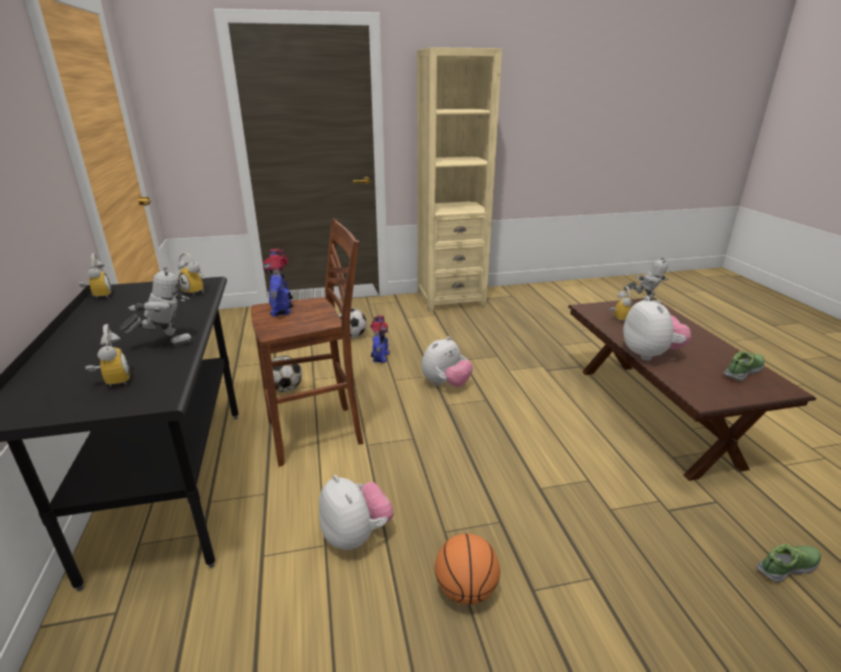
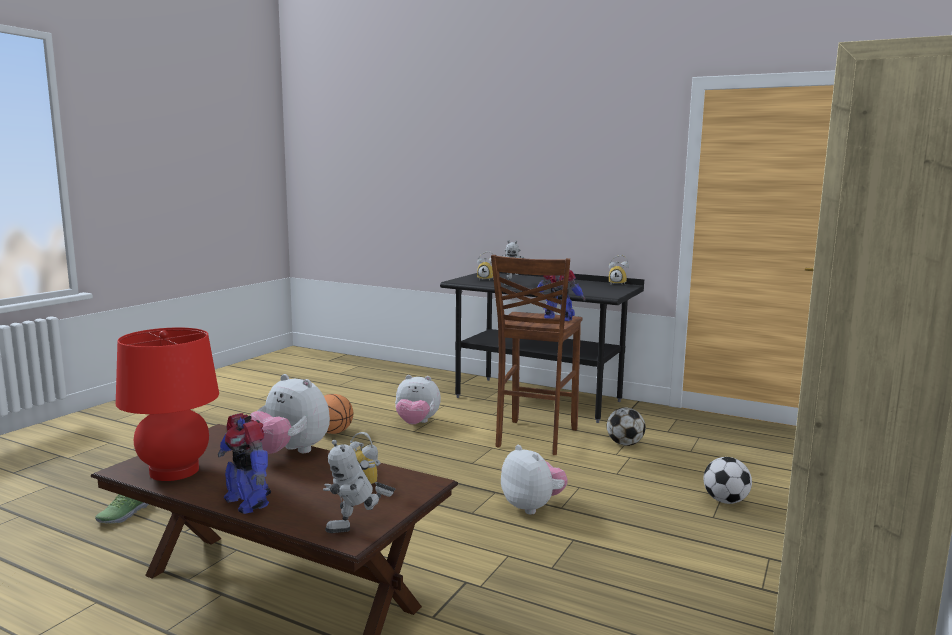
camera: 130 degrees right, 15 degrees down
(197, 291) = (591, 293): alarm clock -> none
(380, 357) = (642, 497): toy robot -> toy robot (247, 501)
(445, 384) = (532, 507): plush toy -> plush toy turned 150 degrees clockwise
(743, 371) = (174, 471): shoe -> red table lamp

